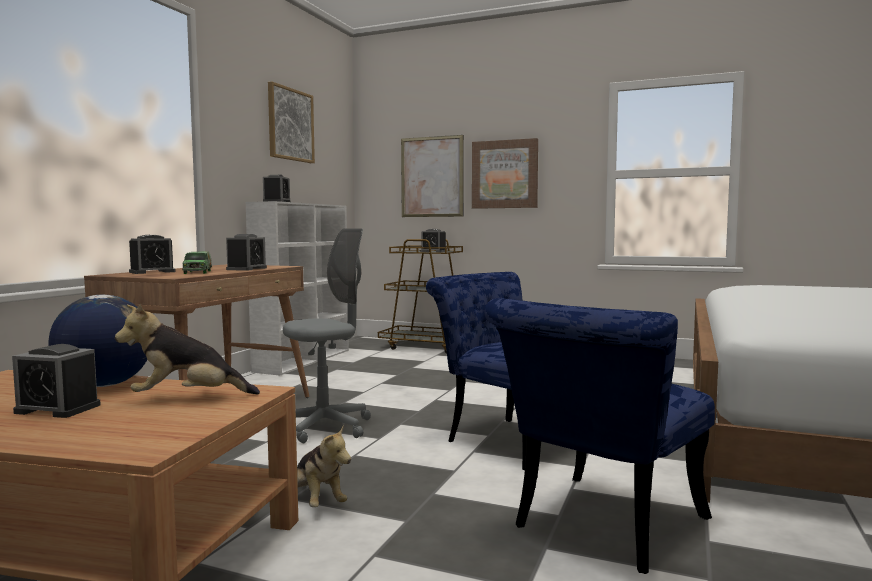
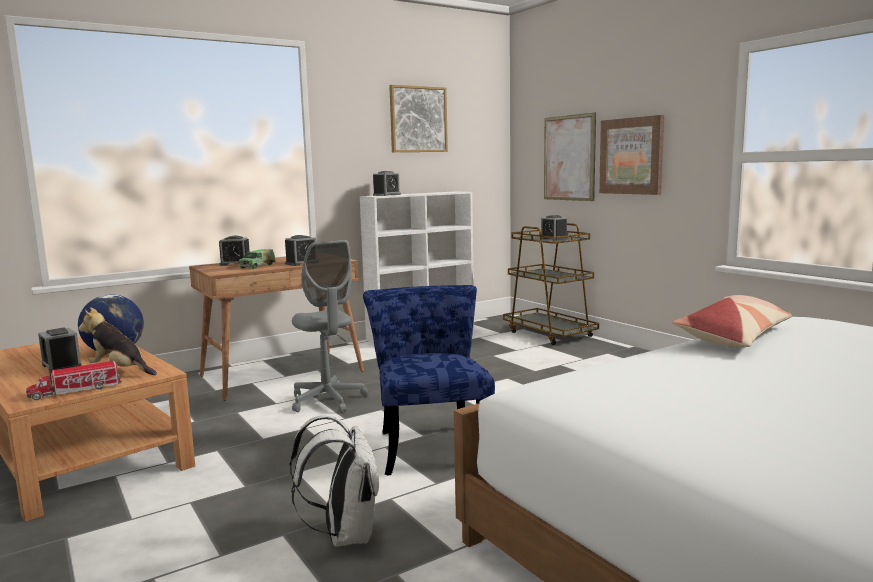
camera: 35 degrees right, 5 degrees up
(188, 425) = (76, 391): none -> toy truck
(316, 501) = (225, 456): plush toy -> none
(325, 427) = (328, 401): grey office chair -> grey office chair turned 60 degrees clockwise
(599, 528) = (344, 535): blue chair -> white backpack
(755, 293) = (734, 336): none -> pillow

